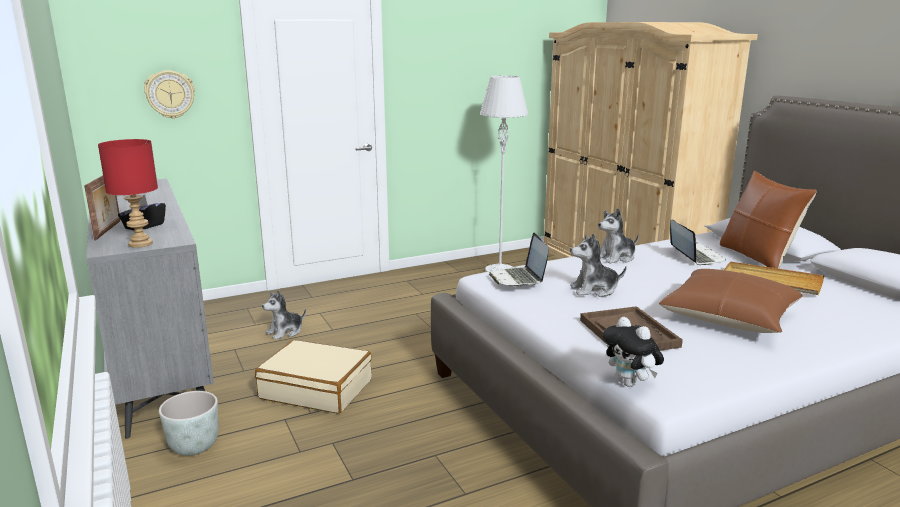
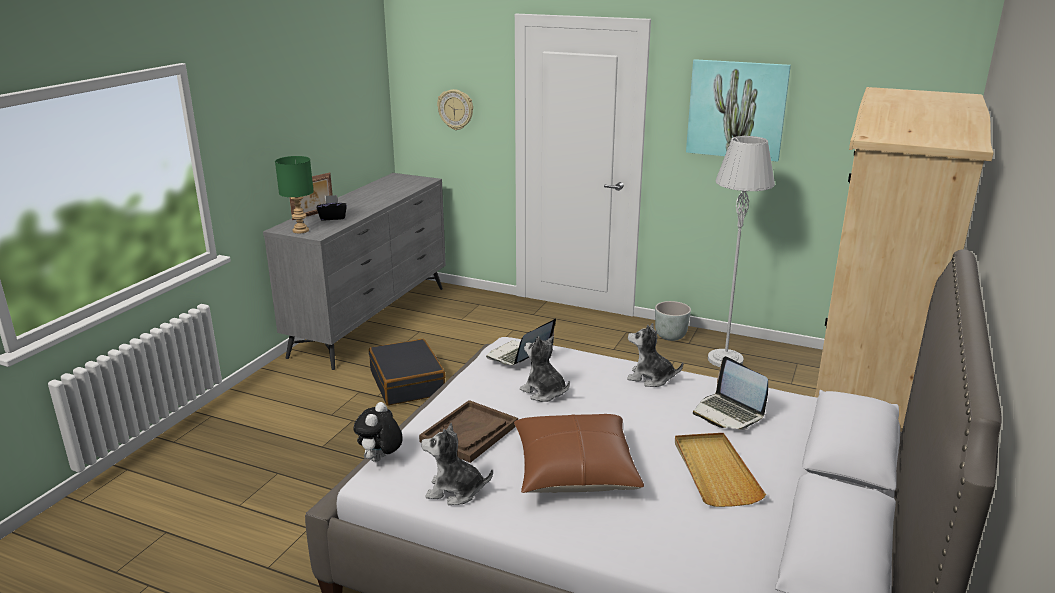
camera: 50 degrees right, 5 degrees up
(139, 244) = (300, 230): red table lamp -> green table lamp
(195, 446) = (299, 381): grey planter -> grey planter (671, 336)
(285, 332) = (466, 334): plush toy -> plush toy (455, 491)
(316, 389) = (407, 383): beige suitcase -> black suitcase
(458, 61) = (736, 109): none -> picture
(694, 256) = (728, 413): laptop -> laptop turned 105 degrees clockwise
(757, 258) = (790, 448): brown pillow -> none

